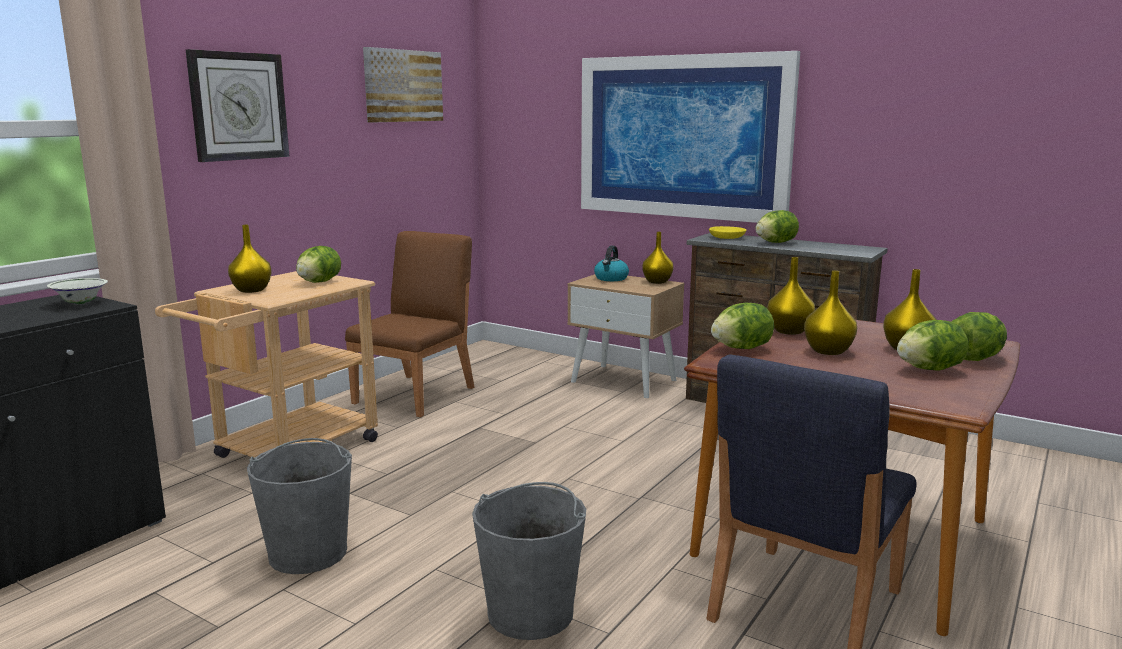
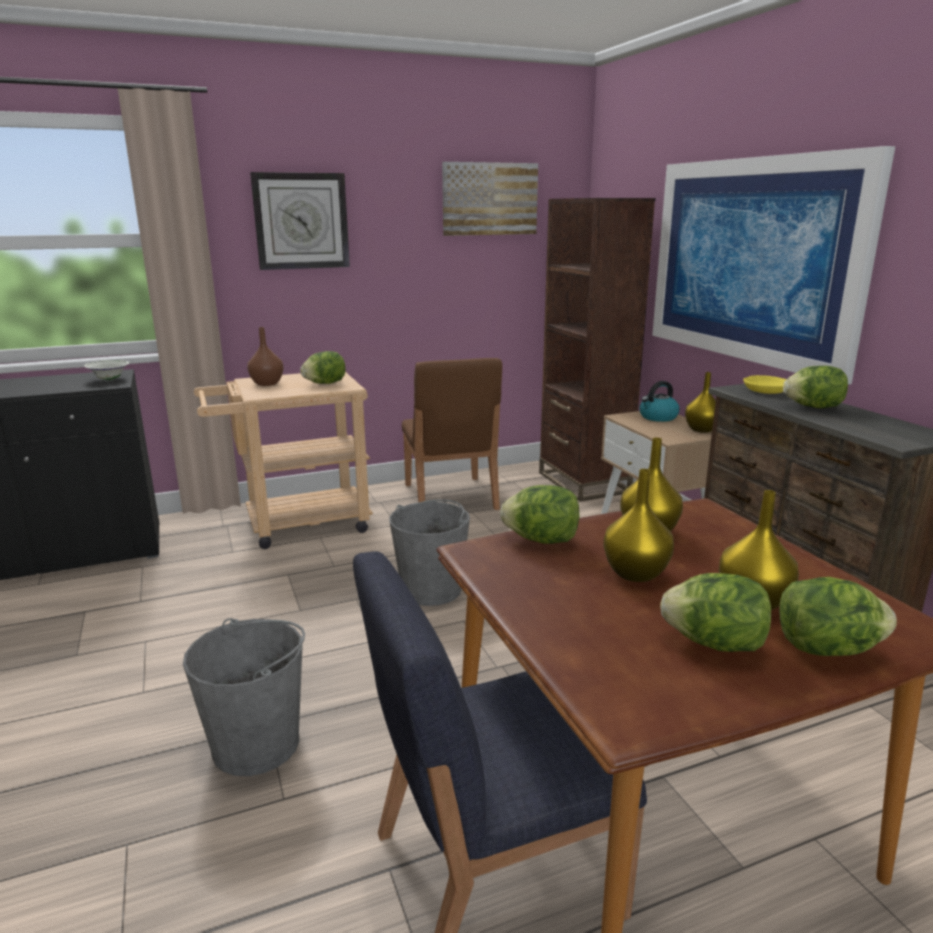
camera: 35 degrees right, 5 degrees up
(252, 290) = (267, 384): yellow vase -> brown vase
(308, 552) = (197, 616): grey bucket -> grey bucket (431, 589)
(416, 395) = (450, 497): brown chair -> brown chair turned 105 degrees clockwise
(520, 359) = (583, 482): none -> brown bookcase

